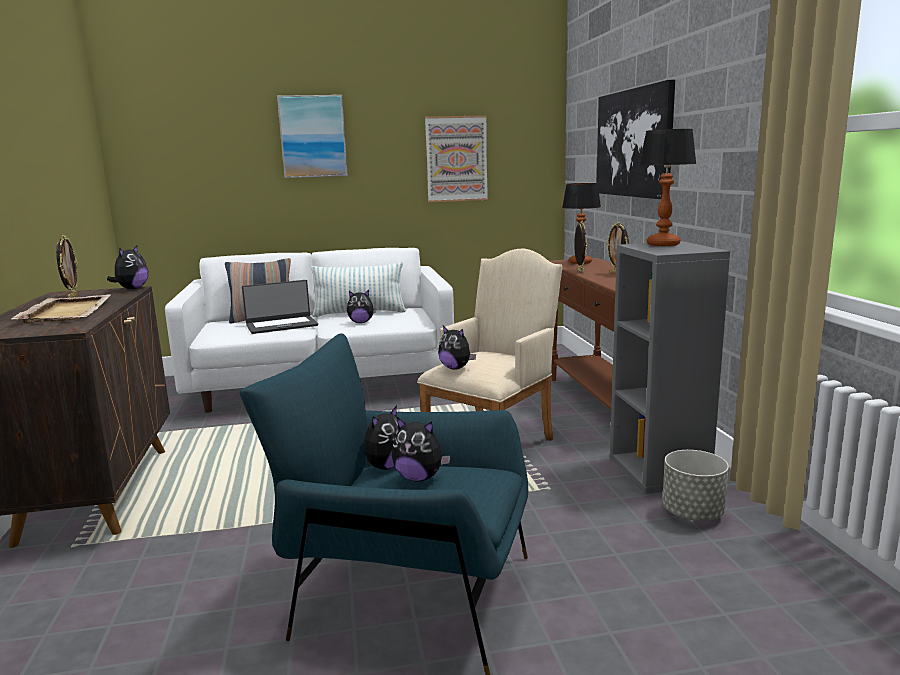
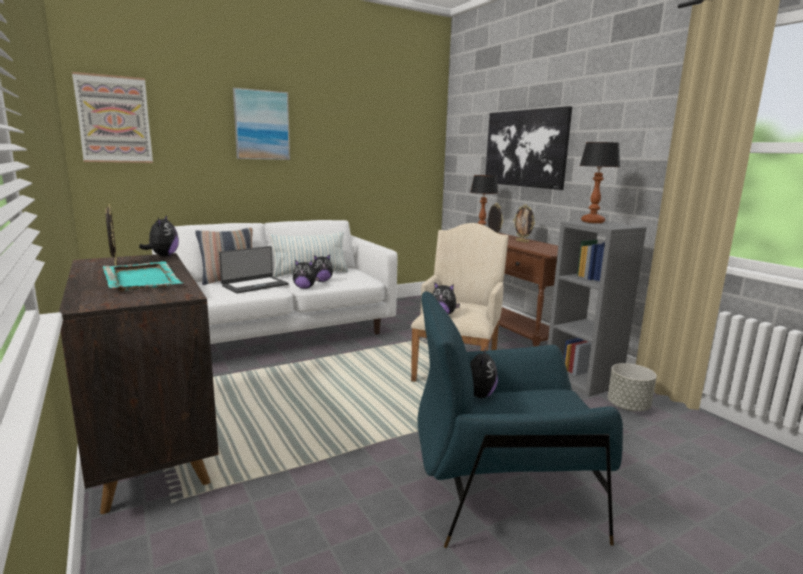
camera: 20 degrees left, 0 degrees up
(67, 312) = (141, 279): beige tray -> turquoise tray
(419, 477) = (520, 401): plush toy -> plush toy (304, 288)
(456, 159) = (371, 151): picture -> picture (114, 119)

